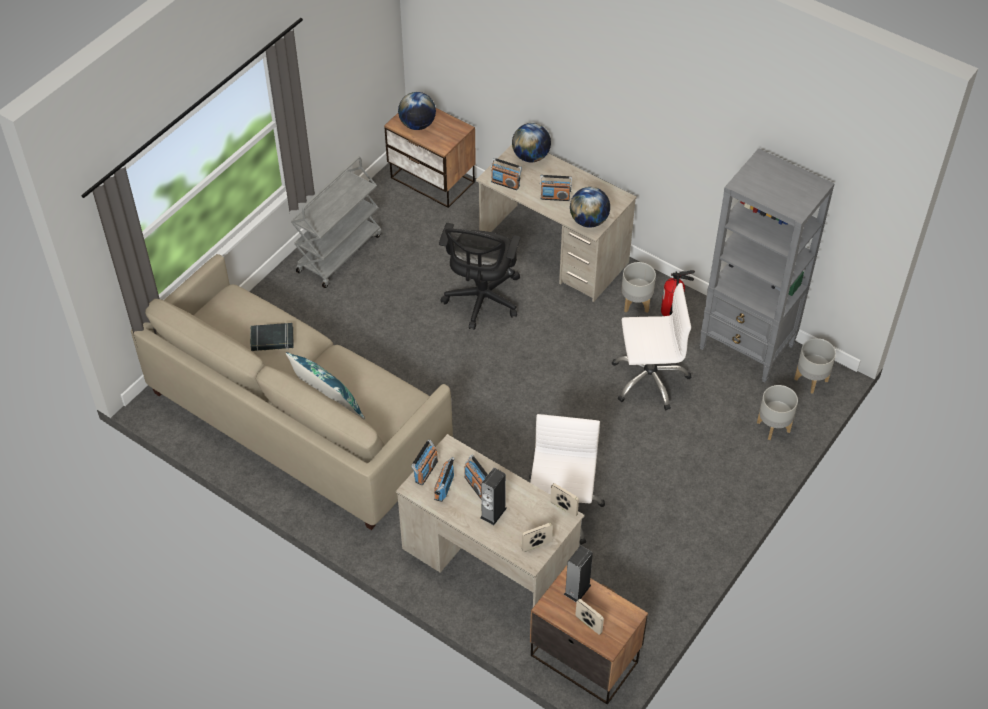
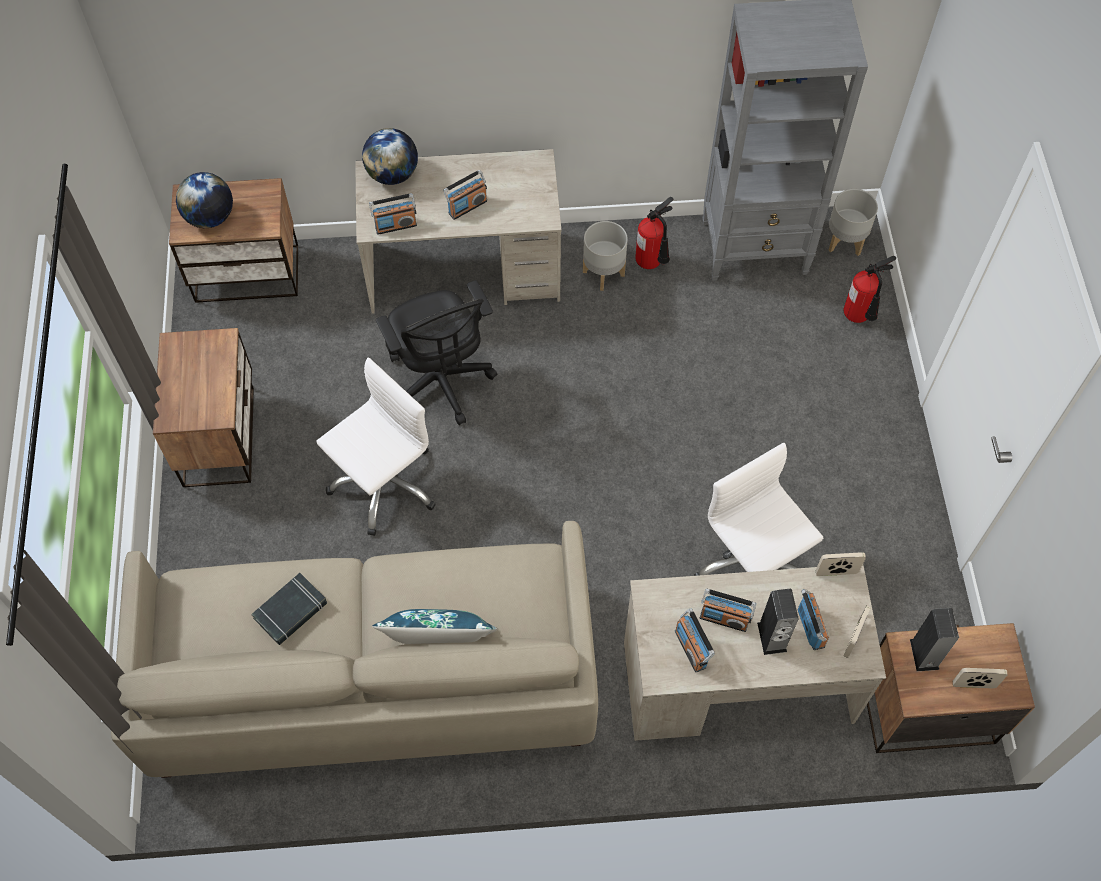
camera: 40 degrees left, 10 degrees up
(339, 252) = (221, 435): grey cart -> nightstand
(426, 471) = (652, 644): radio -> radio (810, 627)
(589, 221) = (532, 211): globe -> none
(649, 379) = (696, 350): white office chair -> white office chair (384, 484)
(773, 427) = (859, 317): grey planter -> fire extinguisher

